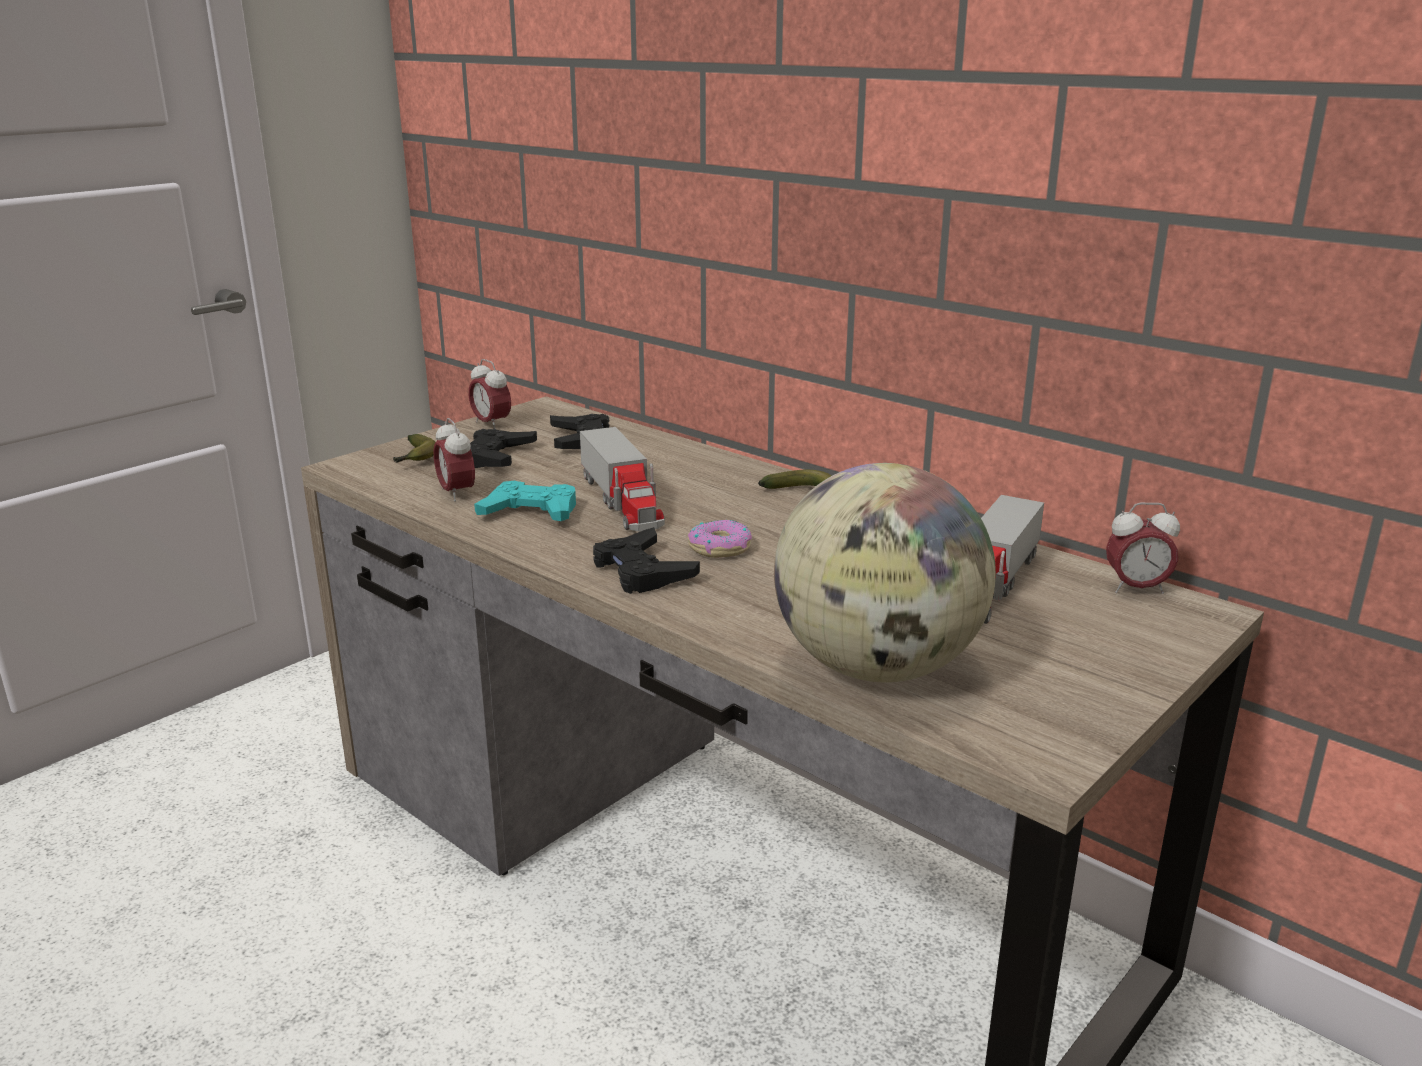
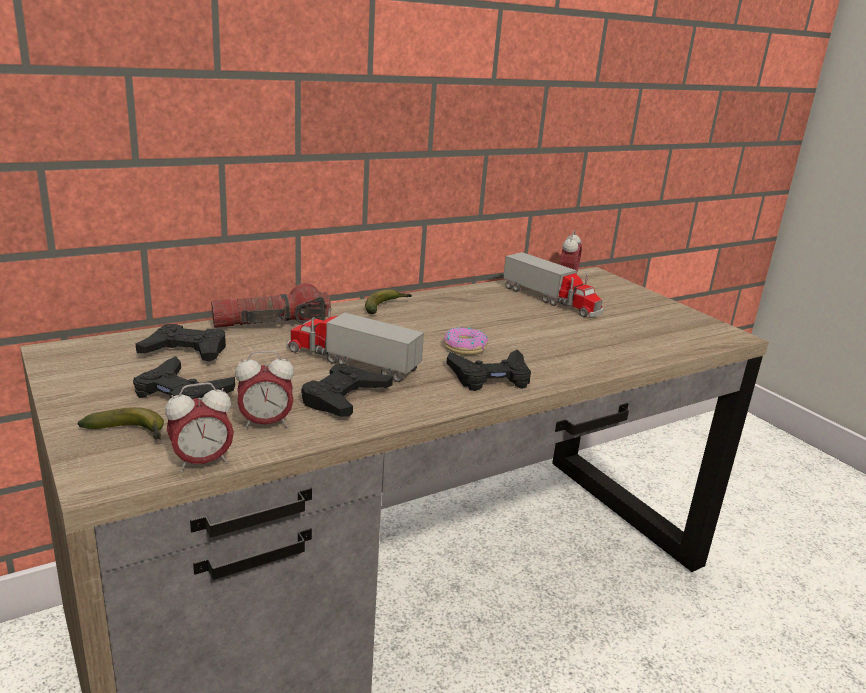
camera: 75 degrees left, 0 degrees up
(491, 424) = (74, 382): alarm clock -> alarm clock (202, 463)
(530, 512) = (344, 398): turquoise game controller -> black game controller
(622, 501) = (351, 361): toy truck -> toy truck turned 150 degrees counterclockwise
(684, 455) = (272, 324): none -> flashlight
(876, 667) = (643, 344): globe -> none

